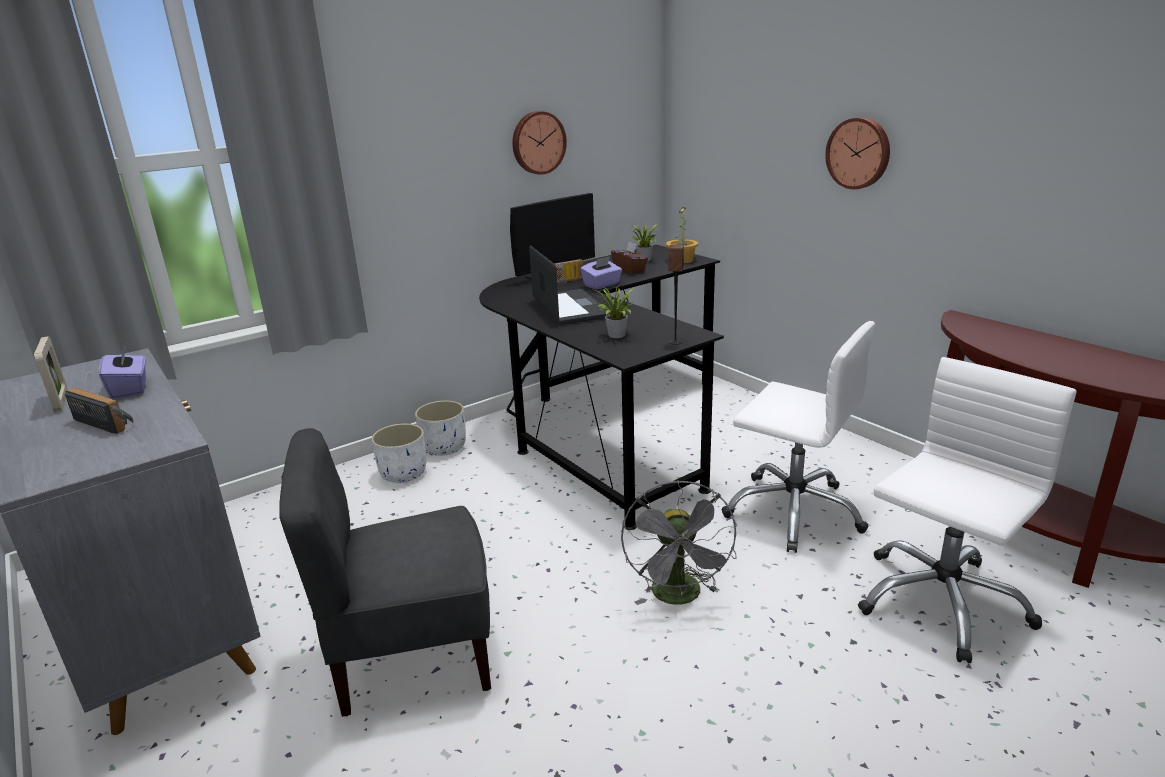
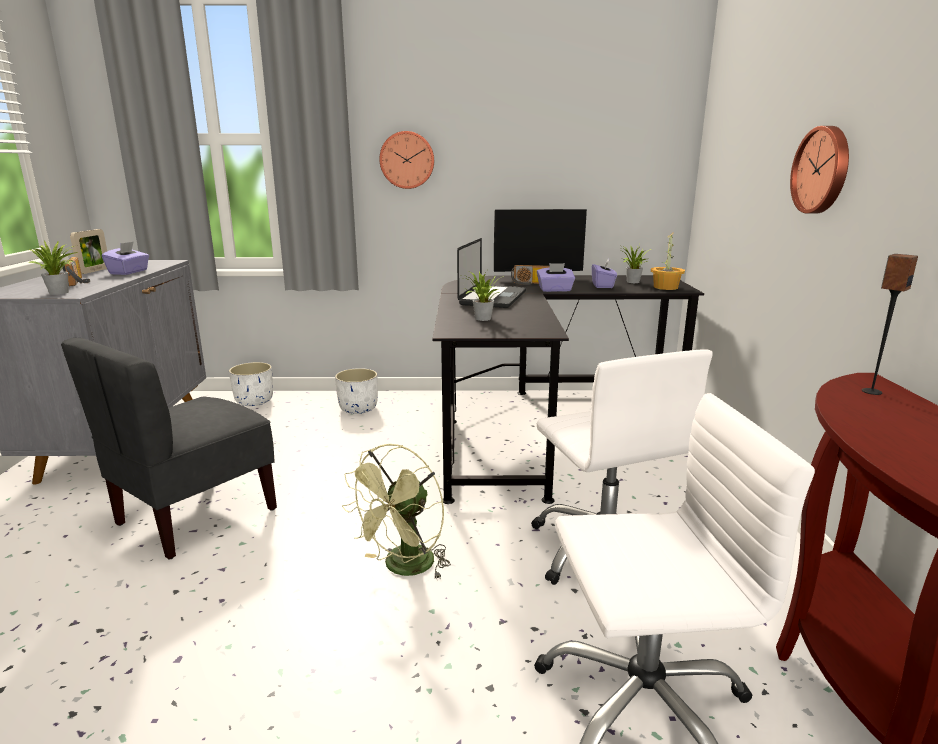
camera: 35 degrees right, 5 degrees down
(146, 445) = (61, 292): none -> potted plant
(412, 656) = (195, 516): grey chair -> grey chair turned 75 degrees counterclockwise
(444, 447) = (406, 401): white planter -> white planter (255, 401)
(537, 142) = (544, 158): wall clock -> wall clock (407, 160)
(629, 270) = (603, 285): brown tissue box -> purple tissue box
(675, 342) = (514, 332): speaker -> speaker (871, 391)
(680, 597) = (403, 568): grey fan -> green fan

